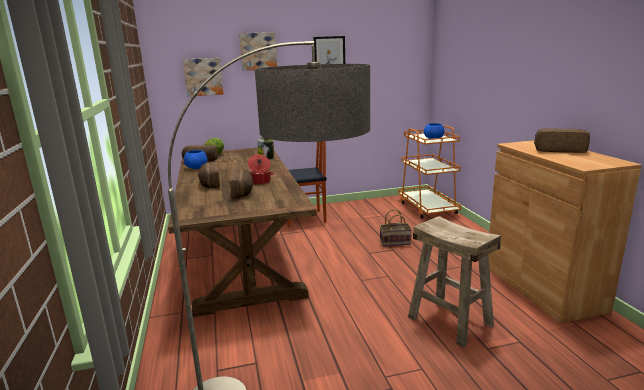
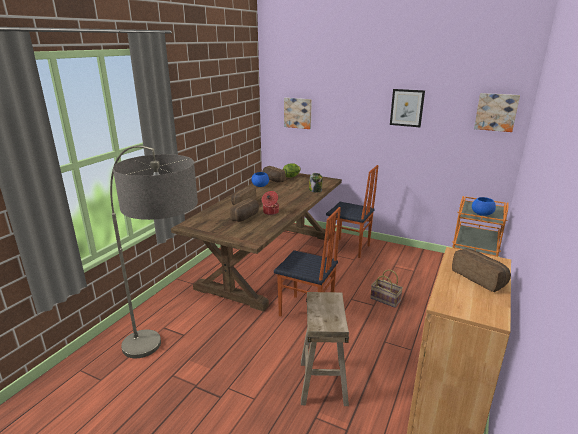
camera: 40 degrees right, 5 degrees up
(258, 51) = (342, 97): picture -> picture (496, 112)
(349, 279) = (306, 312): none -> chair

